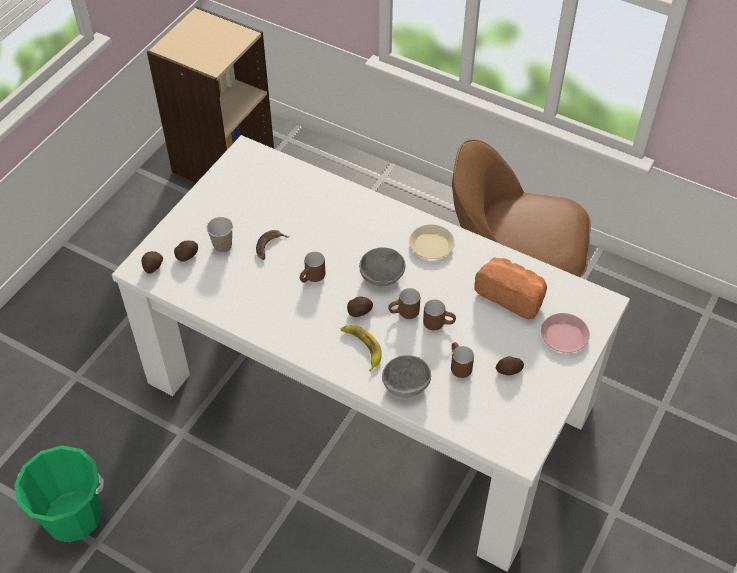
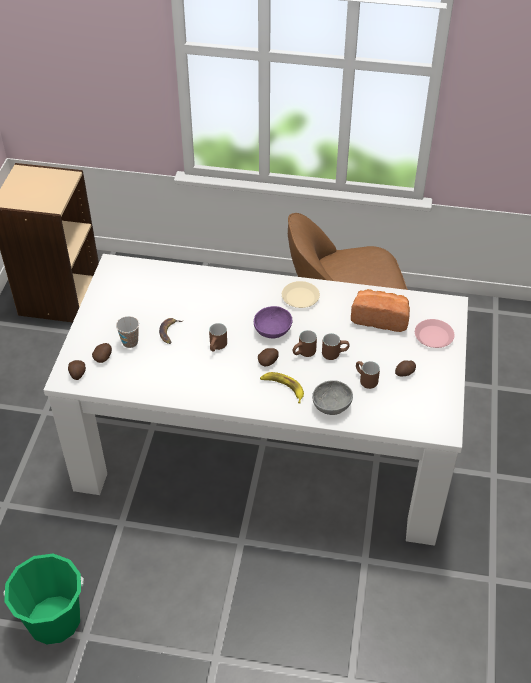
camera: 20 degrees left, 5 degrees down
(382, 277) = (273, 331): grey bowl -> purple bowl

